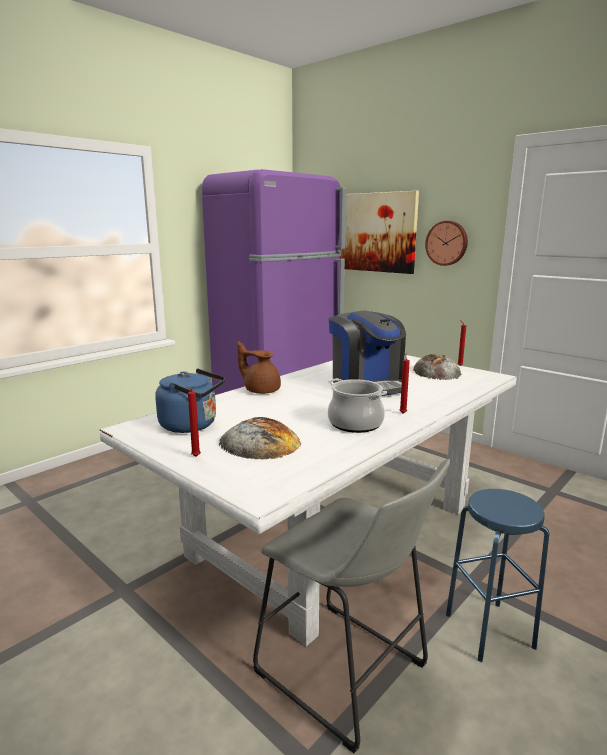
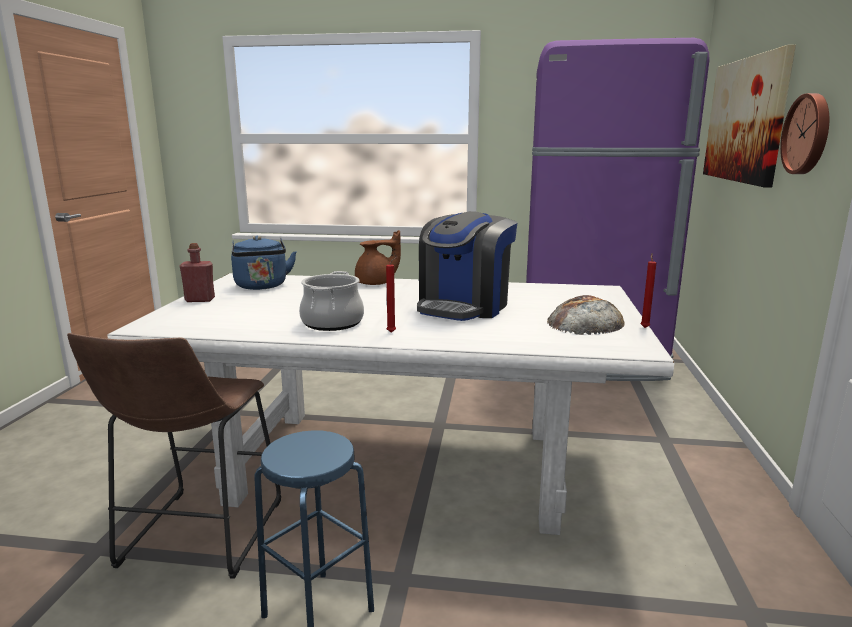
camera: 55 degrees right, 0 degrees up
(195, 457) = (200, 300): red candle -> red bottle
(259, 443) = (245, 307): bread -> none
(261, 390) = (376, 283): brown teapot -> brown teapot turned 75 degrees clockwise
(347, 675) = (197, 538): grey stool -> brown stool

